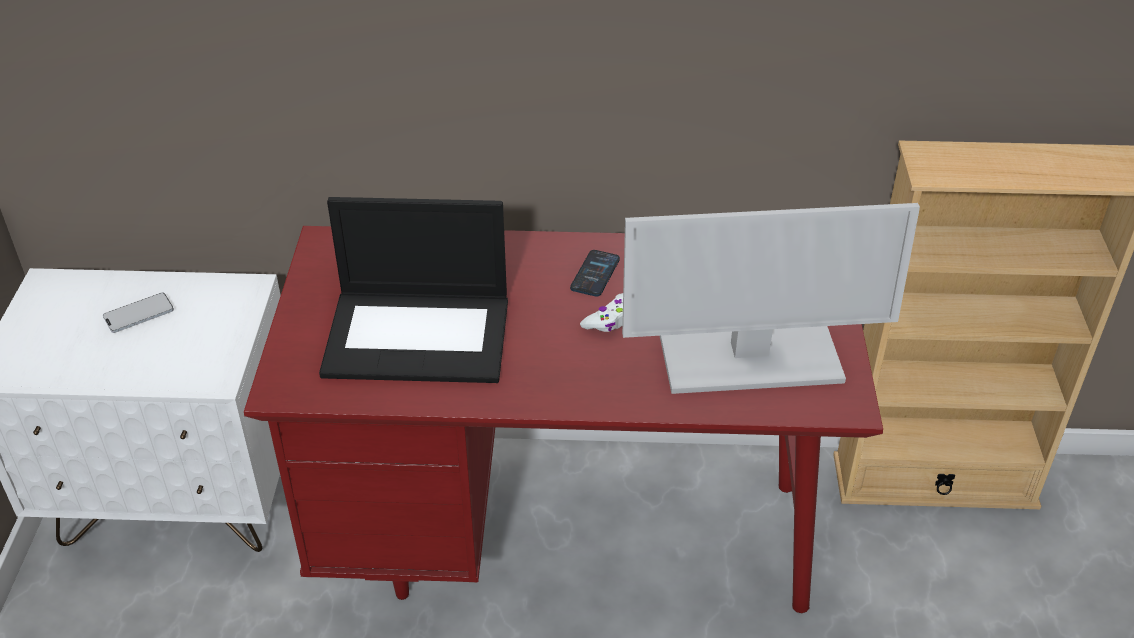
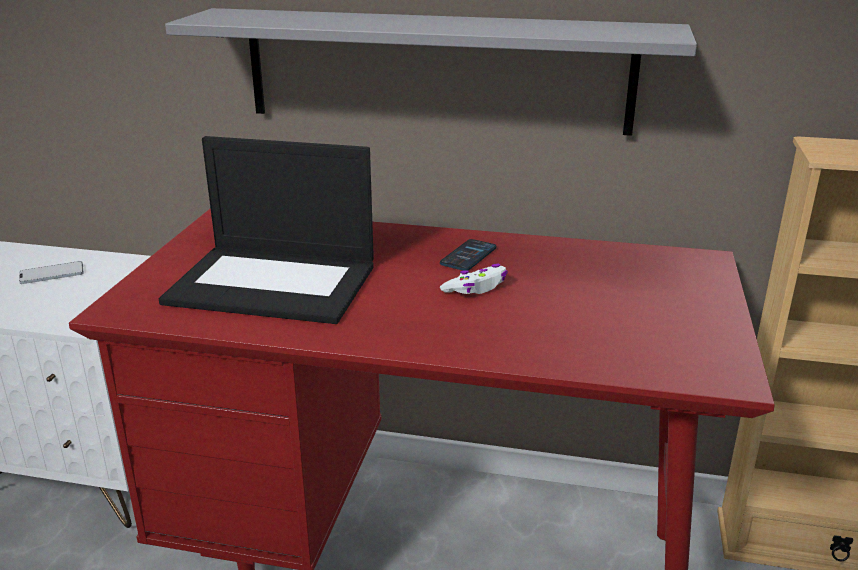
camera: 10 degrees right, 15 degrees down
(547, 88) = (436, 70): none -> grey shelf
(748, 360) = (616, 330): monitor -> none

